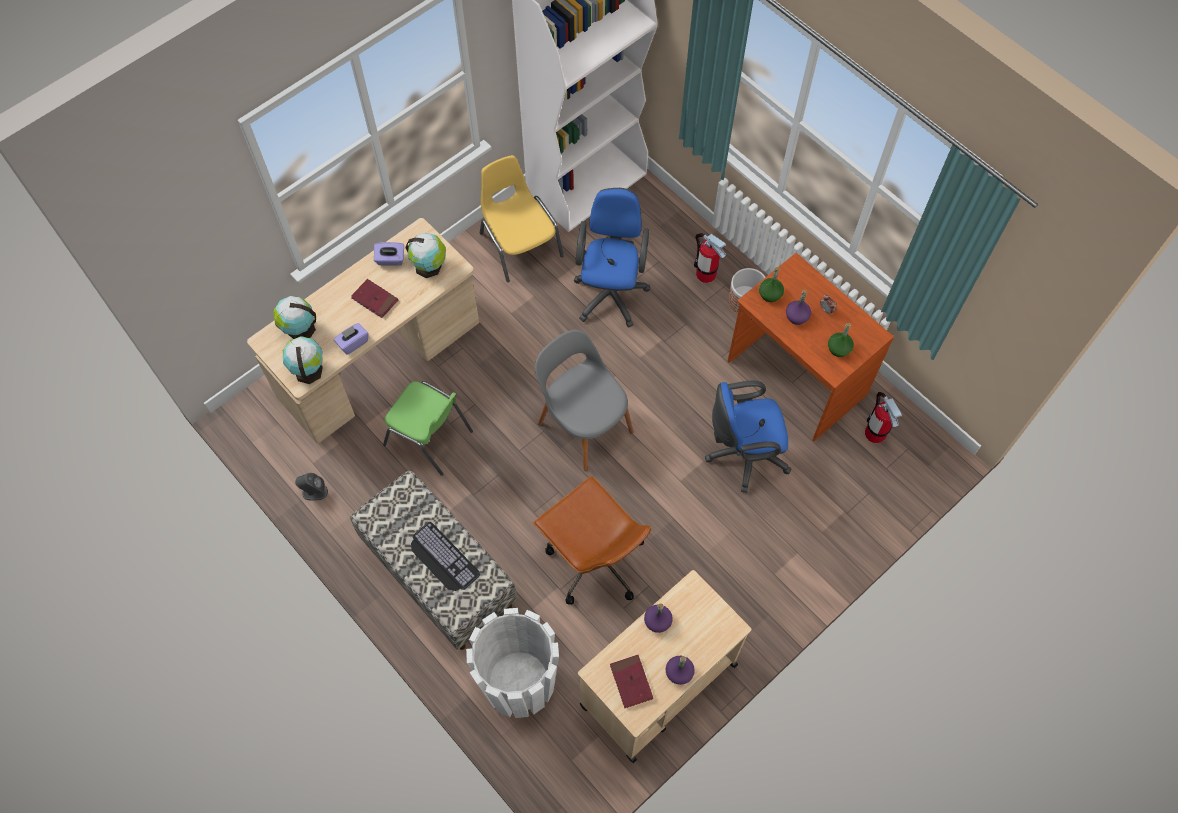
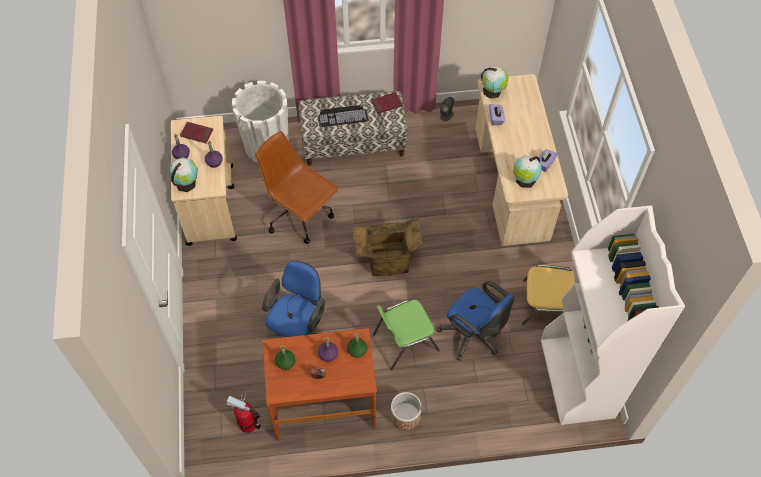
camera: 125 degrees right, 5 degrees down
(299, 329) = (524, 99): globe -> globe (186, 183)
(375, 299) = (519, 142): red book -> red book (386, 104)
(429, 438) = (439, 180): green chair -> green chair (404, 342)
(583, 425) = (387, 261): grey chair -> cardboard box
(594, 561) = (300, 216): brown office chair -> brown office chair turned 45 degrees clockwise
(705, 274) = (445, 405): fire extinguisher -> none

